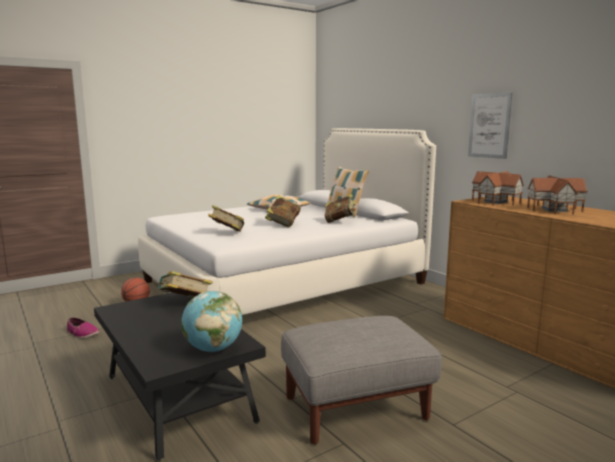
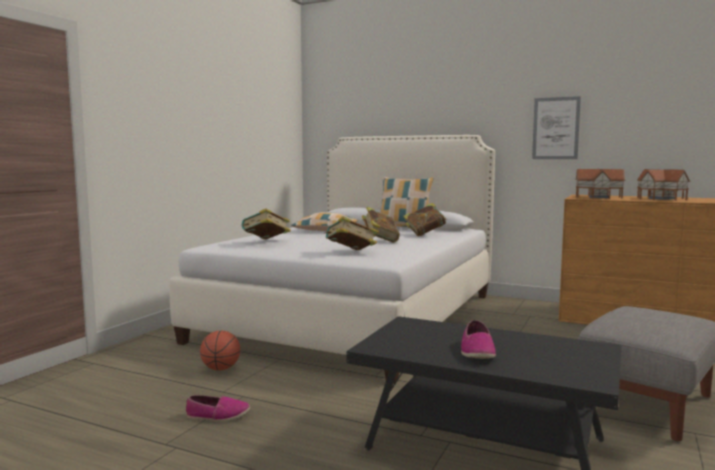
camera: 30 degrees left, 5 degrees down
(157, 326) = (476, 351): none -> shoe
(184, 304) = (438, 328): book -> book (266, 241)
(213, 349) = (588, 356): globe -> none

